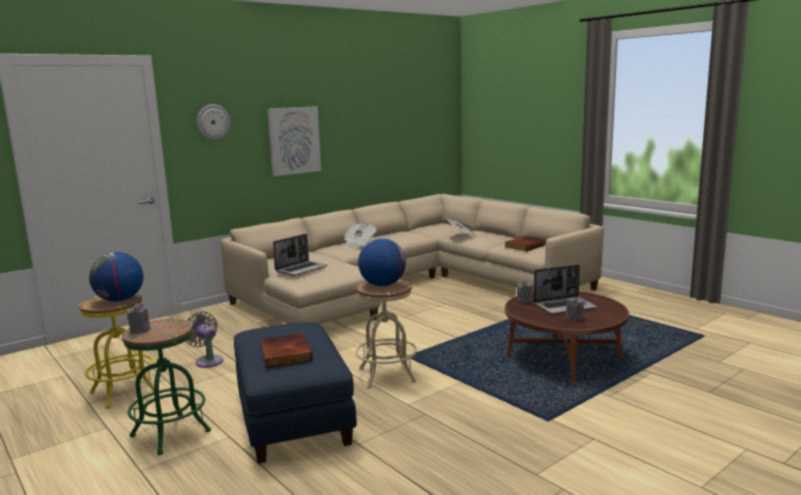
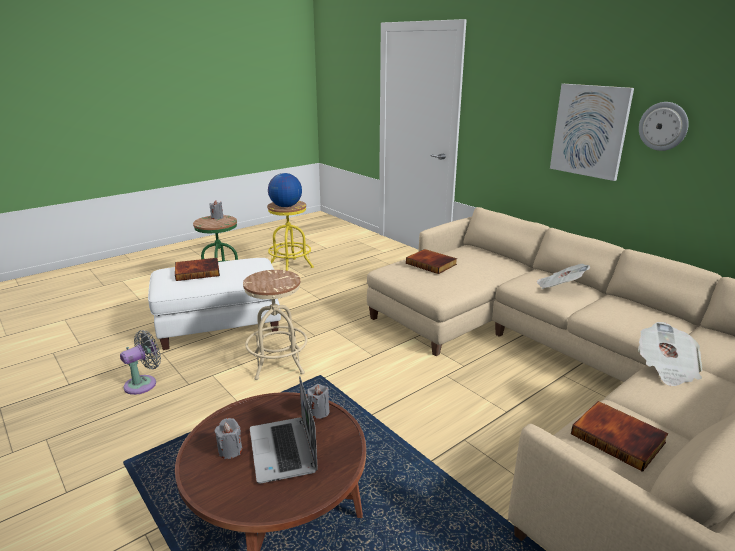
camera: 90 degrees right, 10 degrees up
(207, 361) = (336, 284): grey fan -> grey fan (144, 383)
(213, 122) = (503, 92): wall clock -> wall clock (663, 126)
(293, 417) = (220, 325): blue ottoman -> white ottoman
(301, 269) = (432, 263): laptop -> book
(382, 285) = (274, 279): globe -> none

